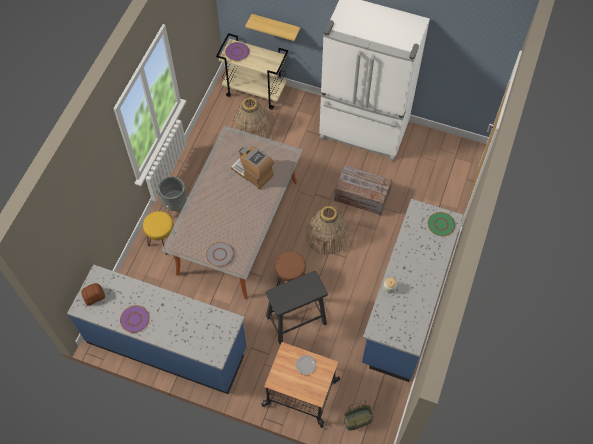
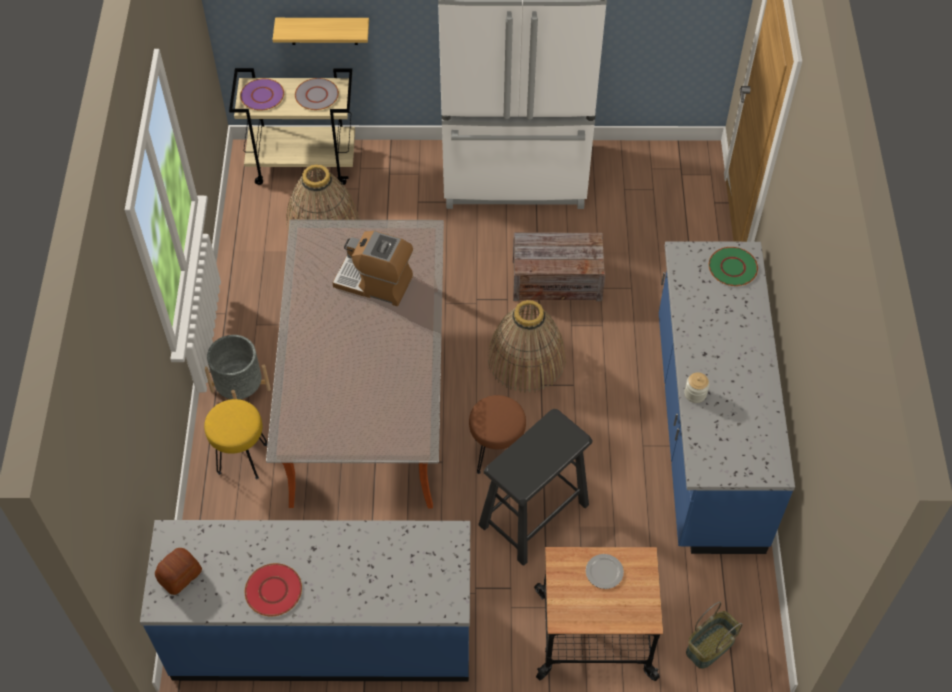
camera: 20 degrees left, 5 degrees down
(135, 319) = (274, 590): purple plate -> red plate
(220, 254) = (375, 434): grey plate -> grey plate (317, 95)

